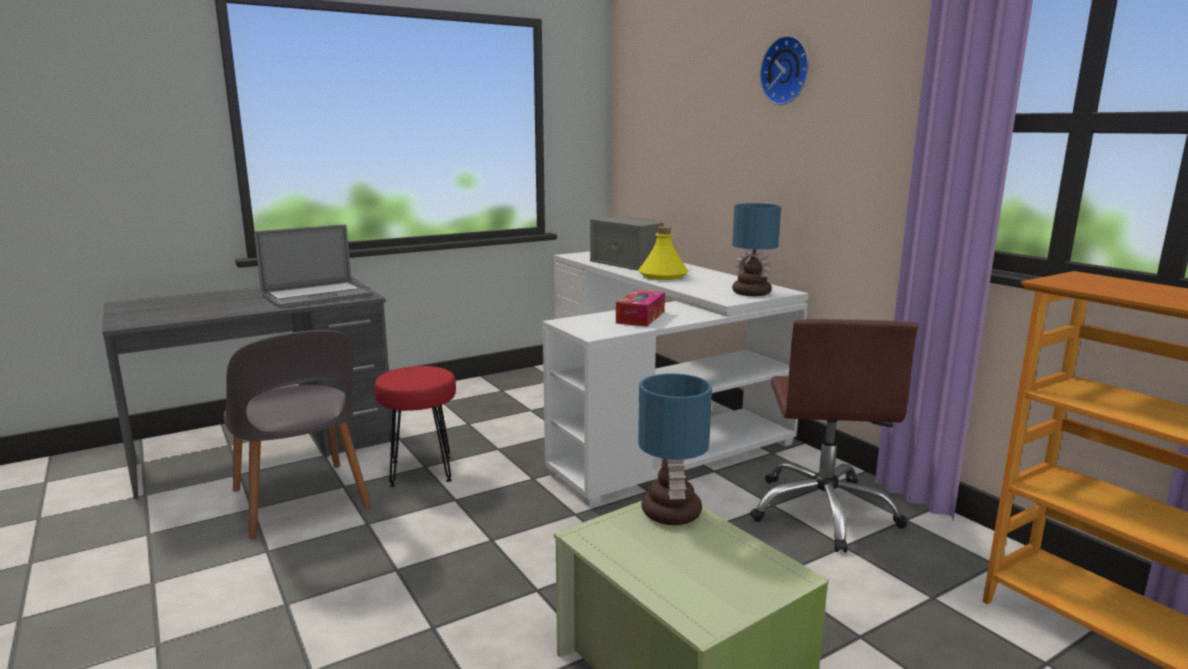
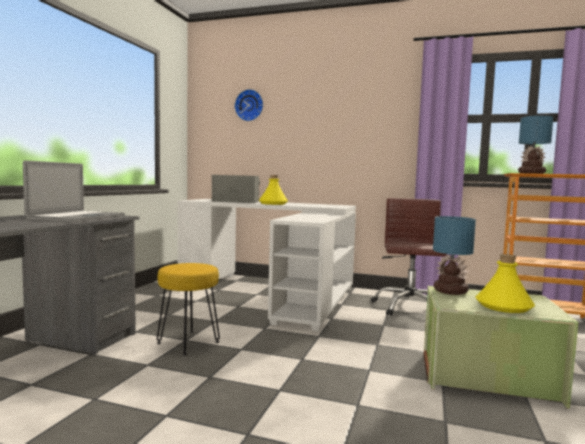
camera: 40 degrees left, 10 degrees down
(300, 502) = (131, 382): grey chair -> none
(420, 471) = (187, 342): red stool -> yellow stool
(640, 317) = (311, 216): tissue box -> none
(666, 572) = (503, 306): none -> yellow bottle
(753, 293) = (336, 206): table lamp -> table lamp (532, 173)
(787, 71) = (331, 95): wall clock -> wall clock (249, 105)
(824, 511) = (409, 307): brown office chair -> brown office chair turned 135 degrees counterclockwise

